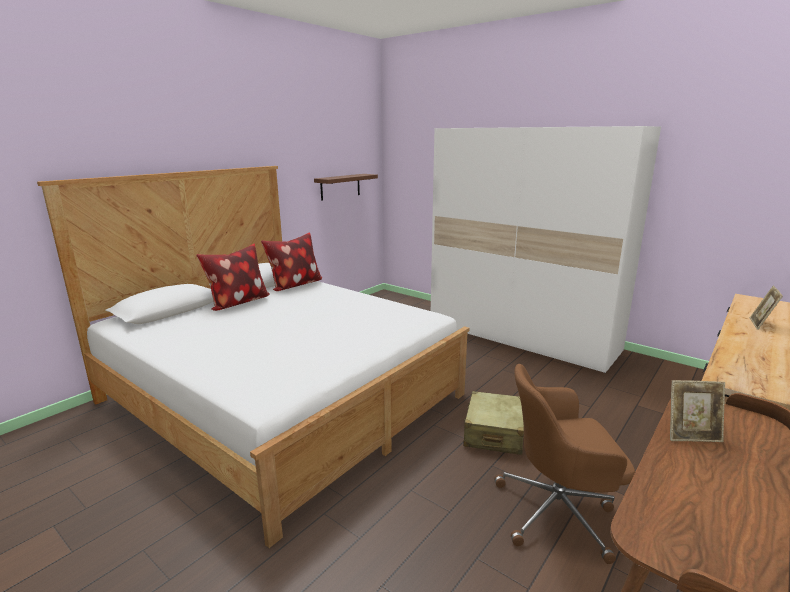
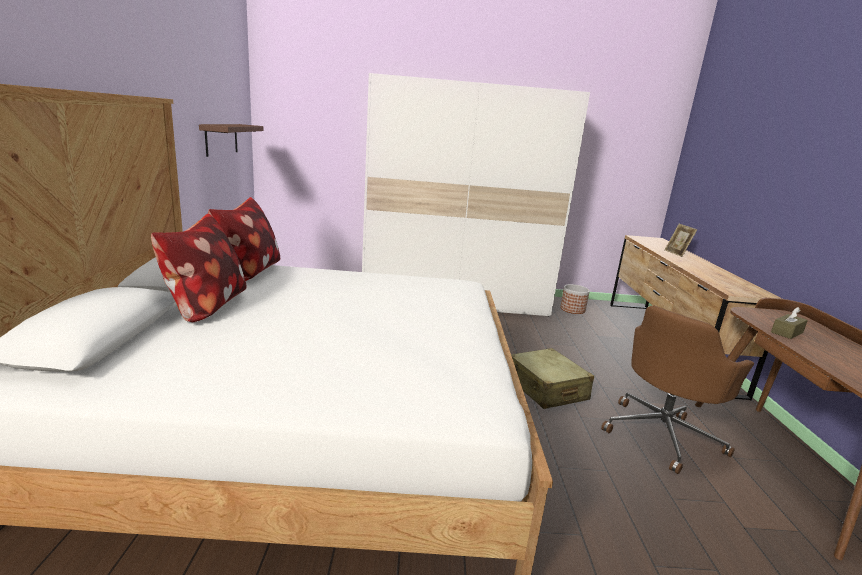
camera: 40 degrees left, 0 degrees up
(648, 372) = (572, 309): none -> planter
(691, 436) = (787, 332): picture frame -> brown tissue box

